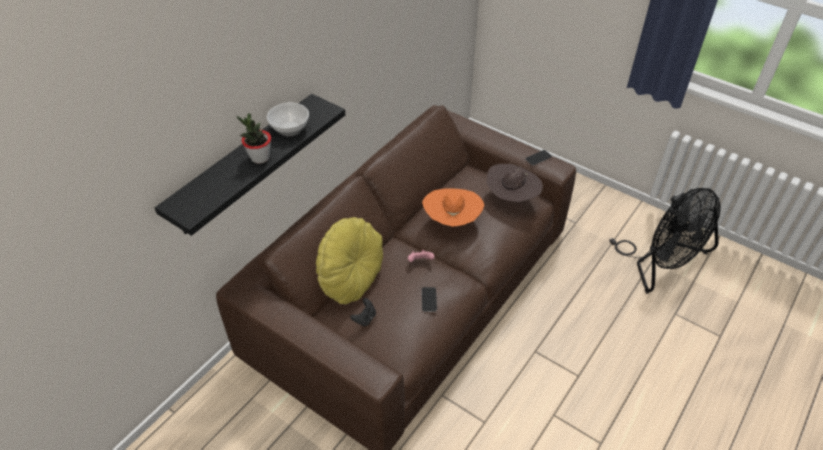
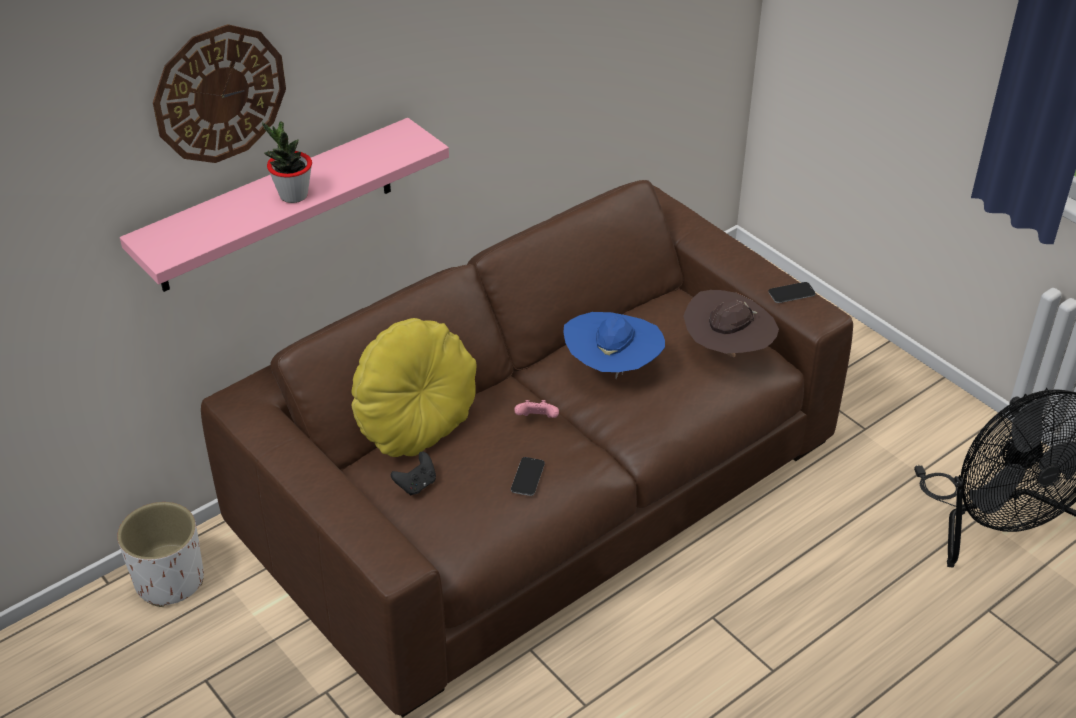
camera: 15 degrees right, 5 degrees down
(204, 101) = (219, 94): none -> wall clock
(212, 401) = (170, 580): none -> white planter
(244, 165) = (276, 206): black shelf -> pink shelf
(290, 128) = (355, 162): bowl -> none
(452, 221) = (612, 368): orange hat -> blue hat

